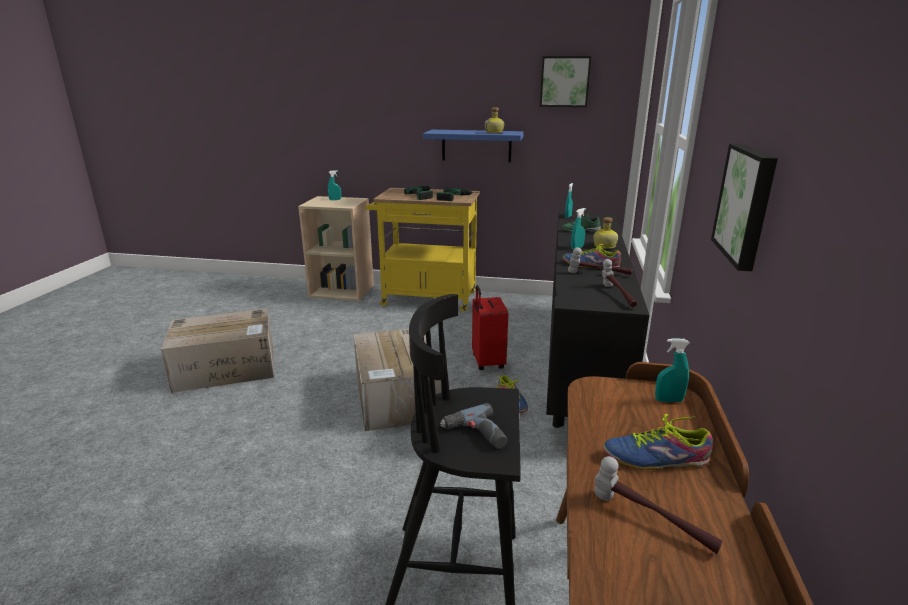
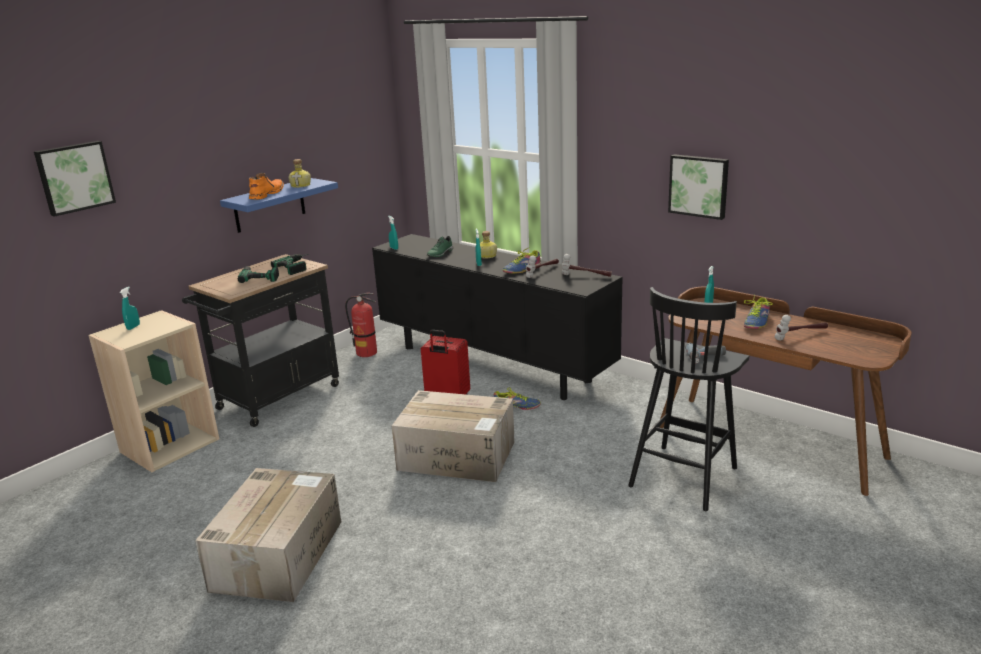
camera: 60 degrees left, 0 degrees up
(426, 299) = (276, 399): yellow cart -> black cart
(458, 131) = (266, 194): none -> orange boot
(529, 305) = (367, 353): none -> fire extinguisher
(565, 81) = (335, 120): picture -> picture (74, 177)

